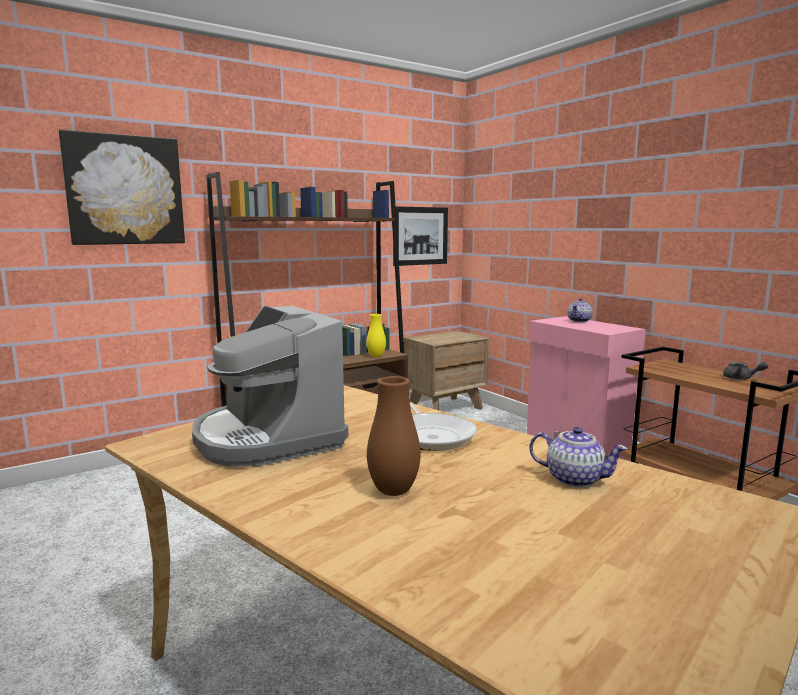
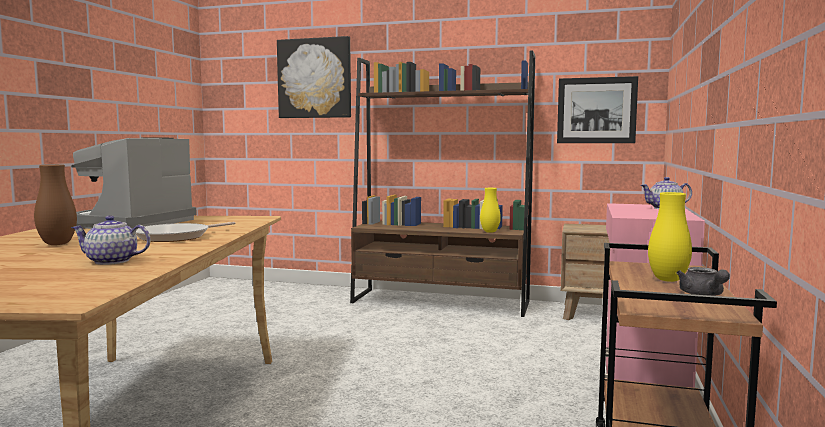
camera: 50 degrees right, 5 degrees down
(574, 479) = (112, 261): teapot -> teapot turned 105 degrees clockwise
(697, 373) = (668, 280): none -> yellow vase

